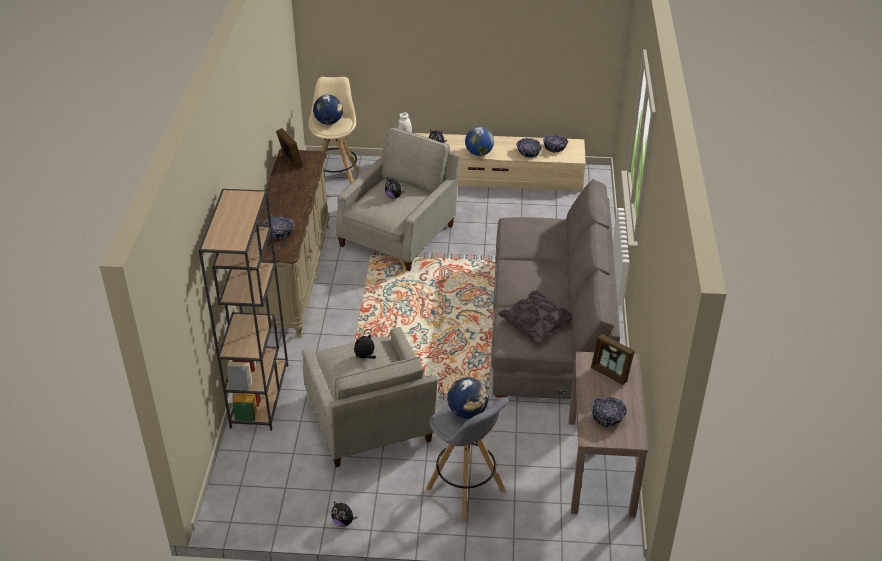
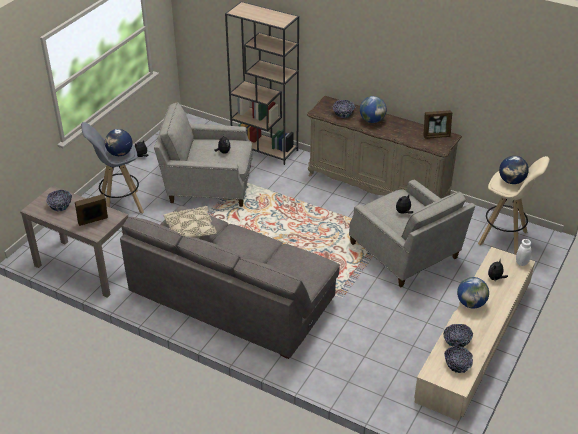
camera: 115 degrees right, 0 degrees up
(284, 209) = (372, 120): none -> globe
(536, 323) = (190, 229): black pillow -> beige pillow

